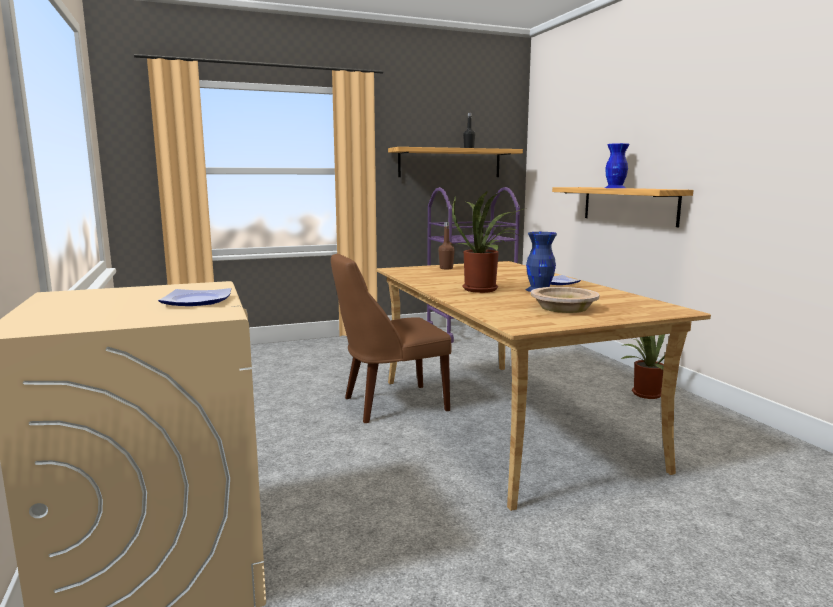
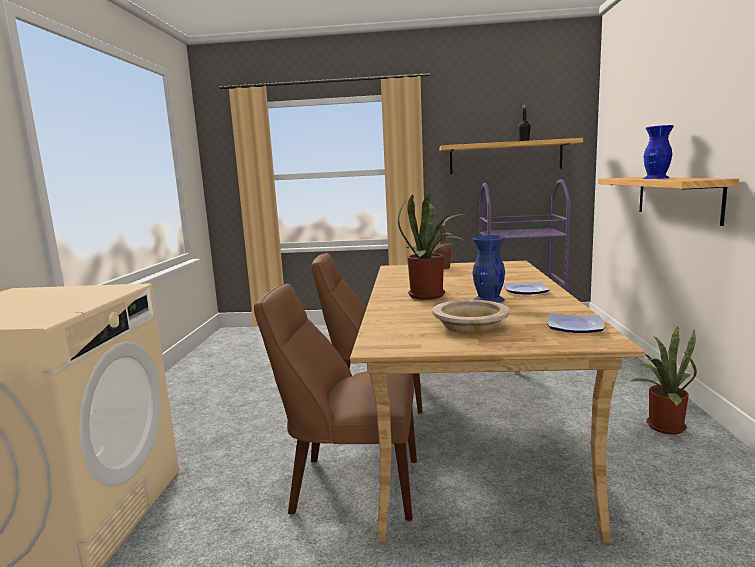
camera: 25 degrees right, 0 degrees up
(198, 301) = (66, 305): plate -> plate (576, 327)
(442, 476) = (349, 485): none -> brown chair

